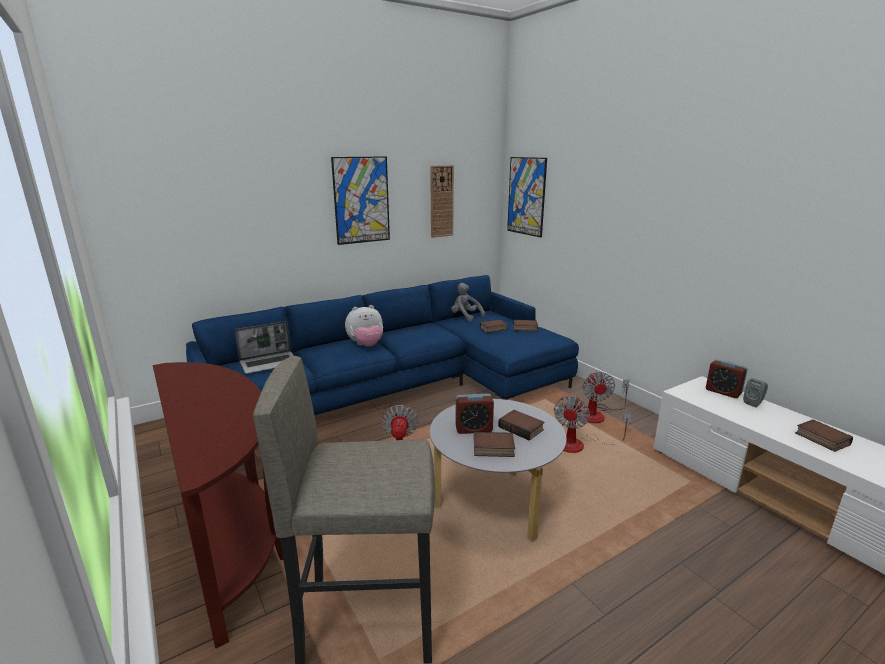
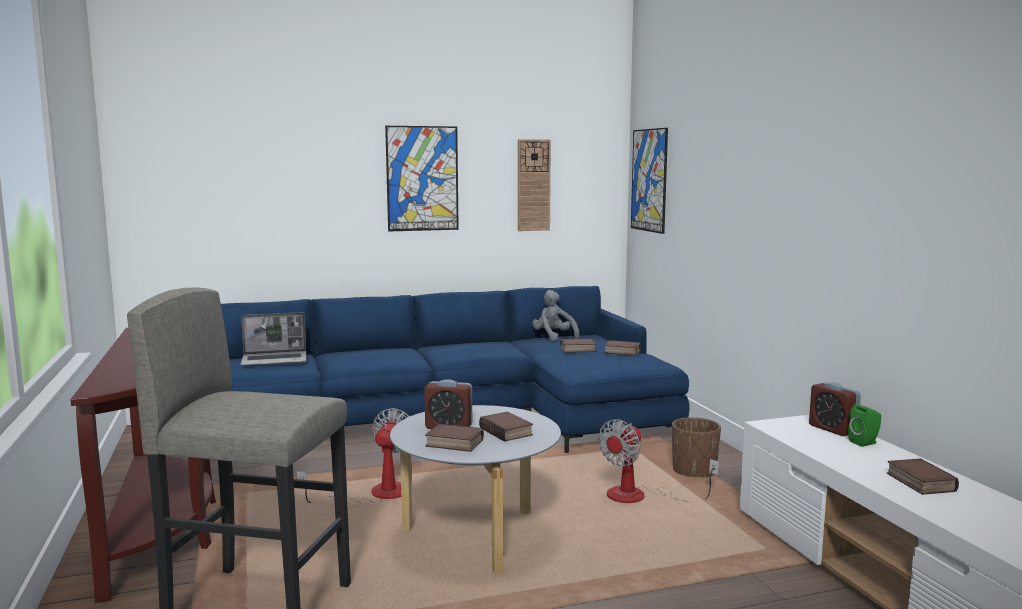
camera: 15 degrees right, 10 degrees down
(366, 345) = (400, 353): plush toy -> none
(597, 415) = (694, 471): fan -> brown planter
(754, 403) = (865, 443): grey speaker -> green speaker

